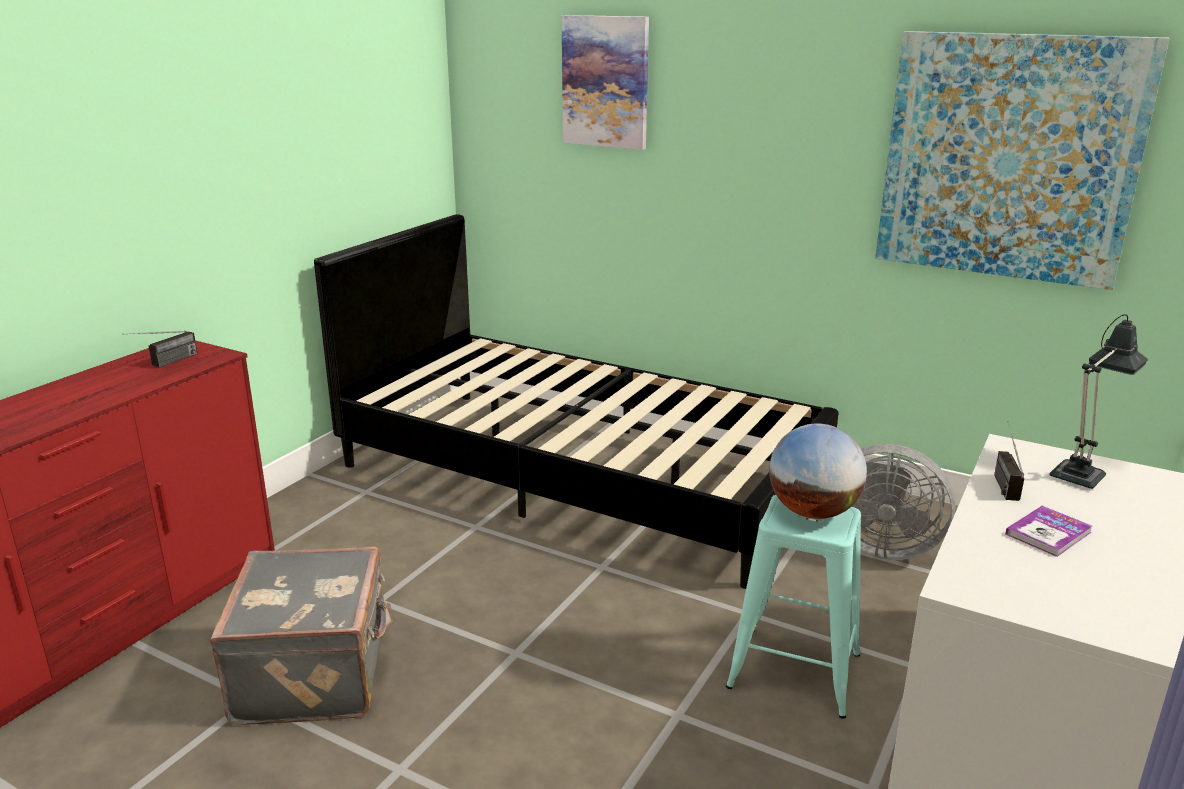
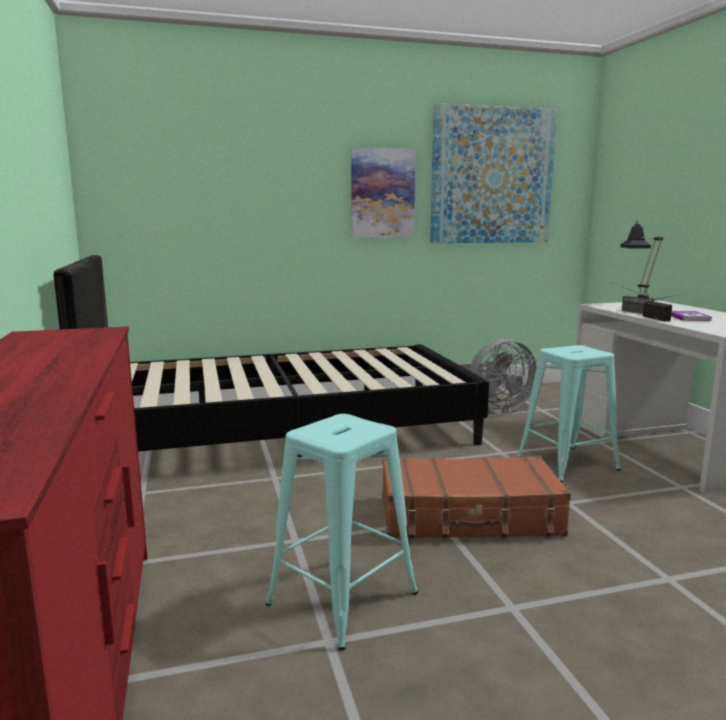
camera: 45 degrees left, 10 degrees down
(165, 363) = (64, 340): radio -> radio (663, 320)
(316, 673) = (342, 598): grey suitcase -> turquoise stool
(548, 666) = (469, 516): none -> brown suitcase
(605, 82) = (229, 137): picture -> picture (382, 193)
(813, 512) = (572, 349): globe -> none

